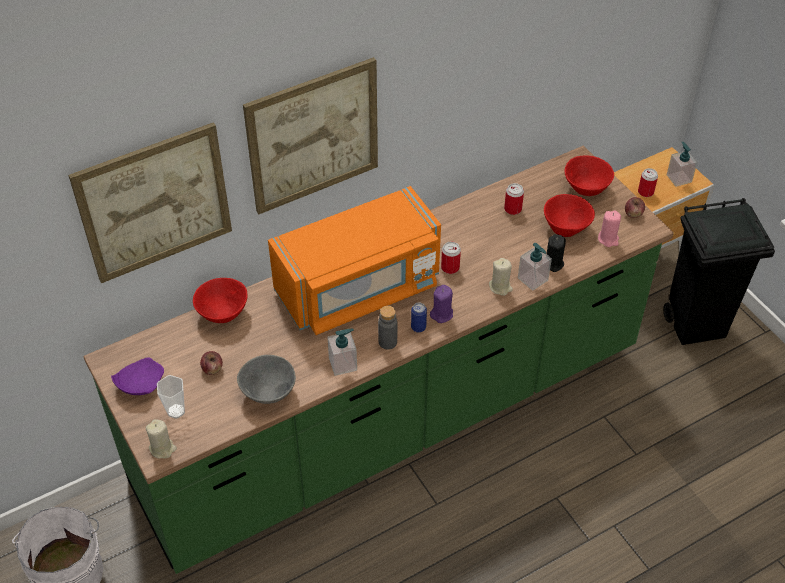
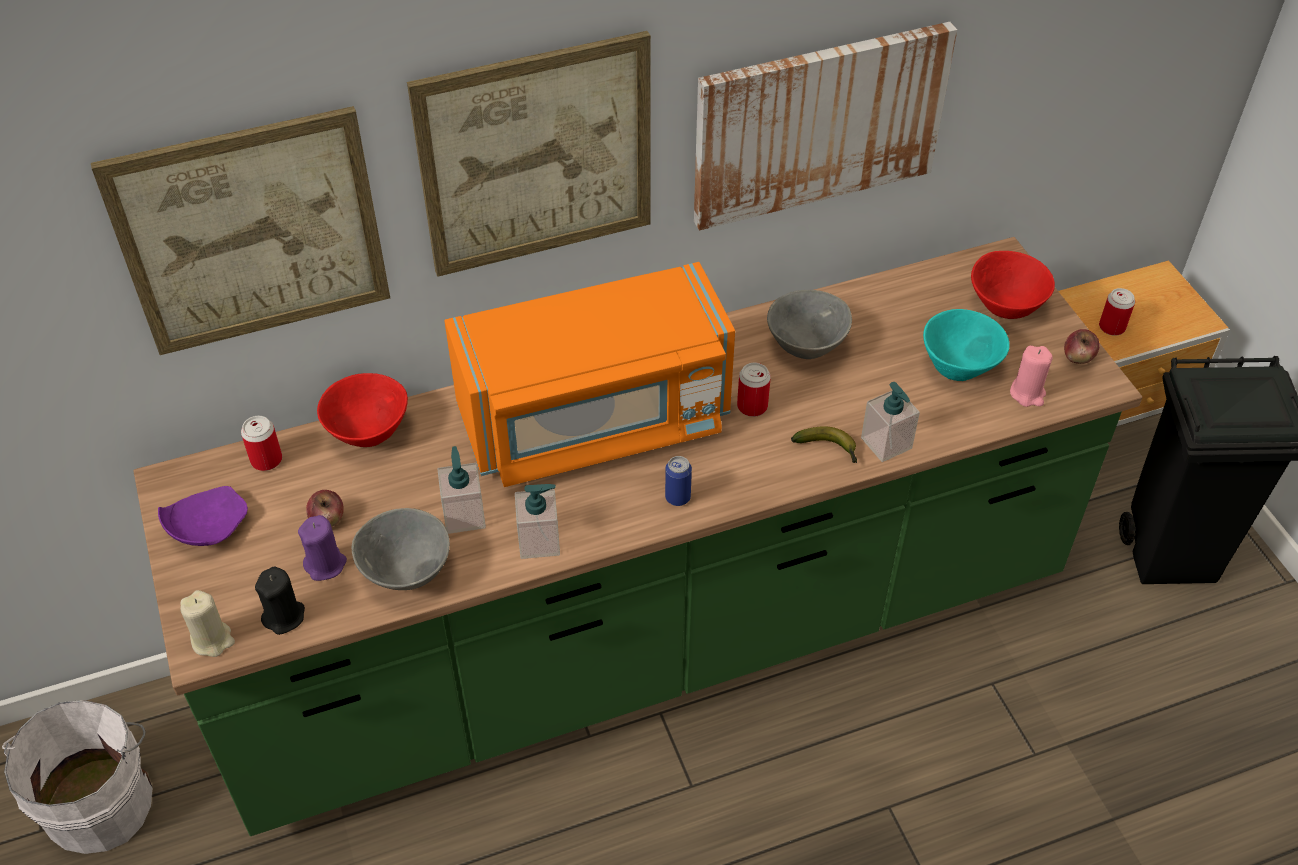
camera: 10 degrees right, 0 degrees up
(176, 411) = (251, 580): cup -> none
(387, 342) = (621, 515): grey bottle -> none
(441, 314) = (721, 481): purple candle -> purple candle (325, 564)
(469, 95) = (818, 123): none -> picture
(473, 226) = (805, 344): none -> grey bowl
(500, 287) = (829, 449): beige candle -> banana
(512, 209) = (876, 324): can -> can (266, 460)
(552, 263) = (925, 422): black candle -> black candle (284, 616)
(567, 228) = (961, 367): red bowl -> turquoise bowl
(679, 178) = (1171, 312): soap dispenser -> soap dispenser (464, 516)

